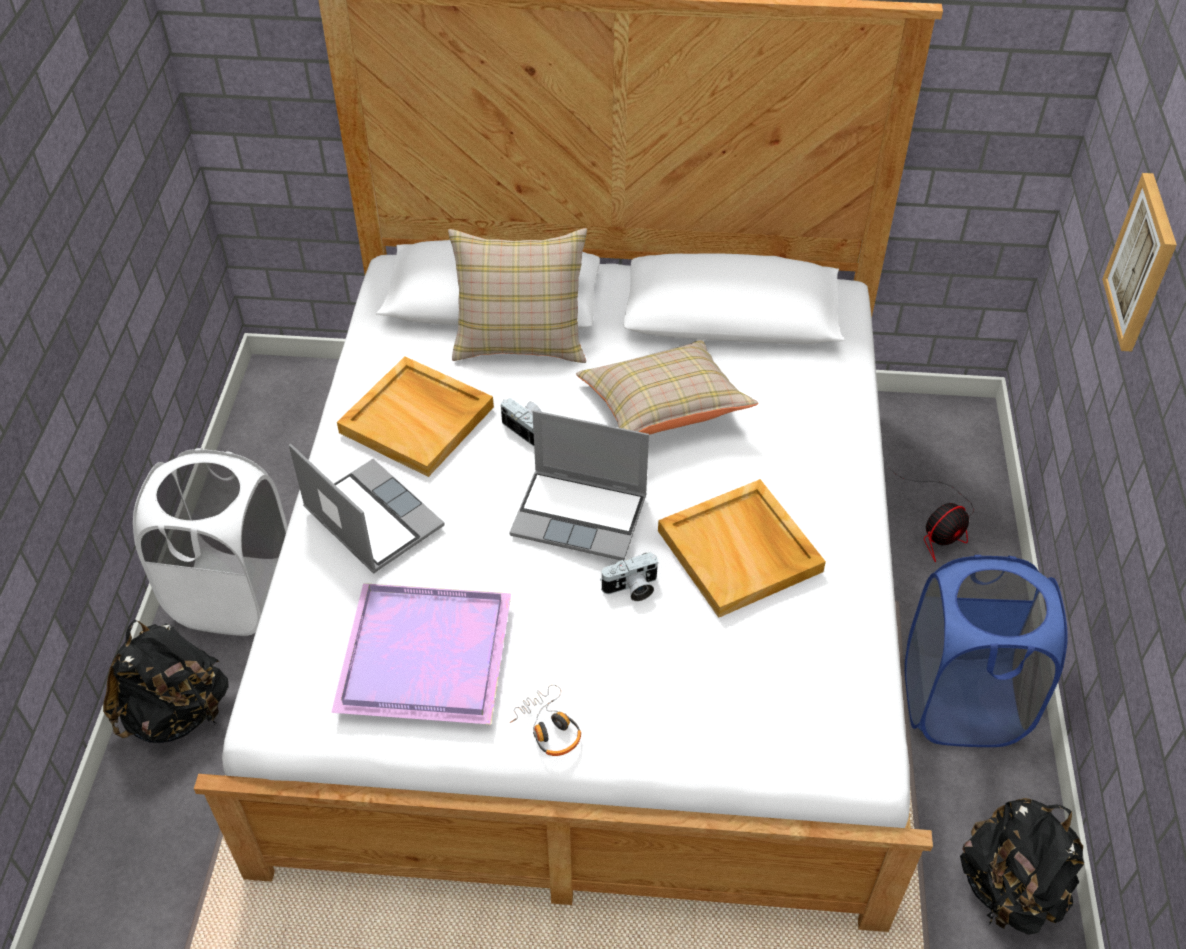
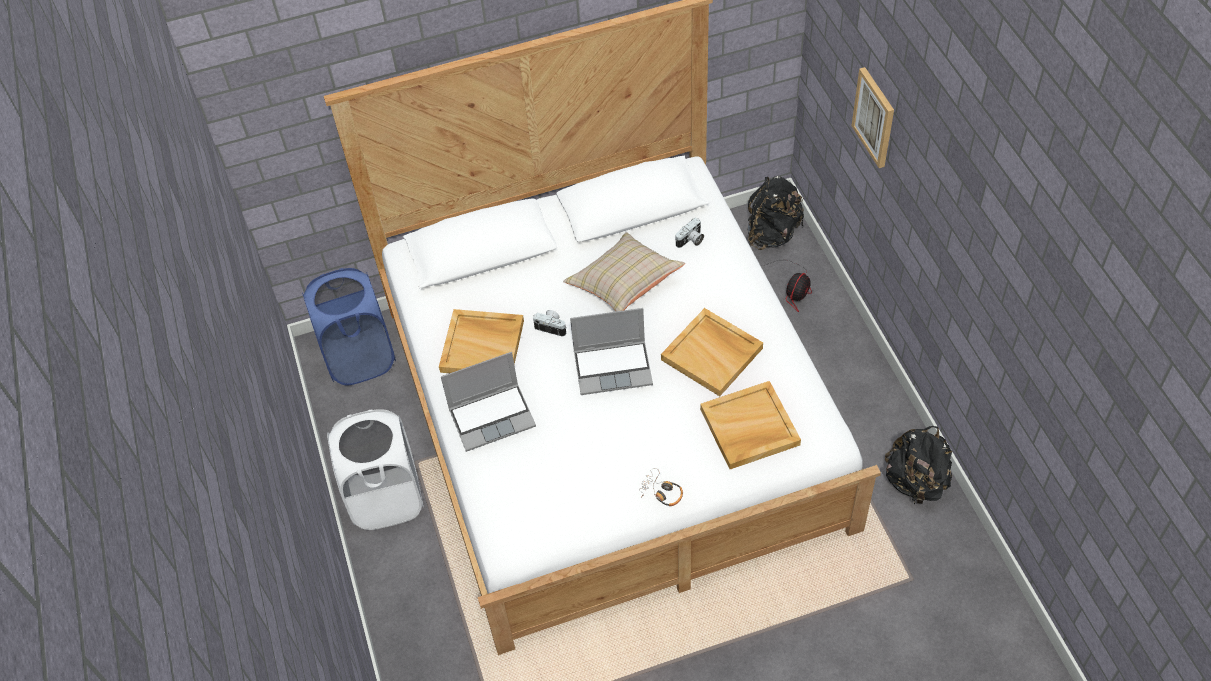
camera: 20 degrees left, 5 degrees up
(177, 713) = (397, 582): black backpack -> black backpack (772, 233)
(370, 518) = (492, 416): laptop -> laptop turned 135 degrees clockwise
(427, 658) = (575, 482): purple tray -> none
(520, 338) = (513, 270): beige pillow -> none
(631, 589) = (664, 399): camera -> camera (691, 240)
(740, 683) = (749, 428): none -> beige tray
(961, 703) = (848, 390): blue laundry basket -> blue laundry basket (360, 358)

